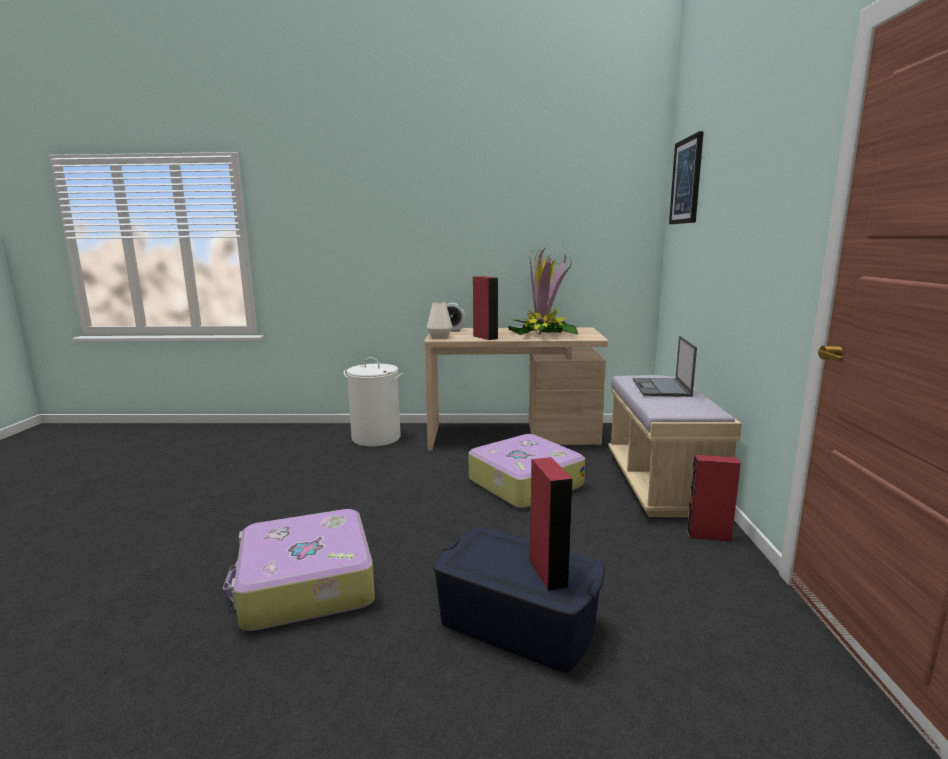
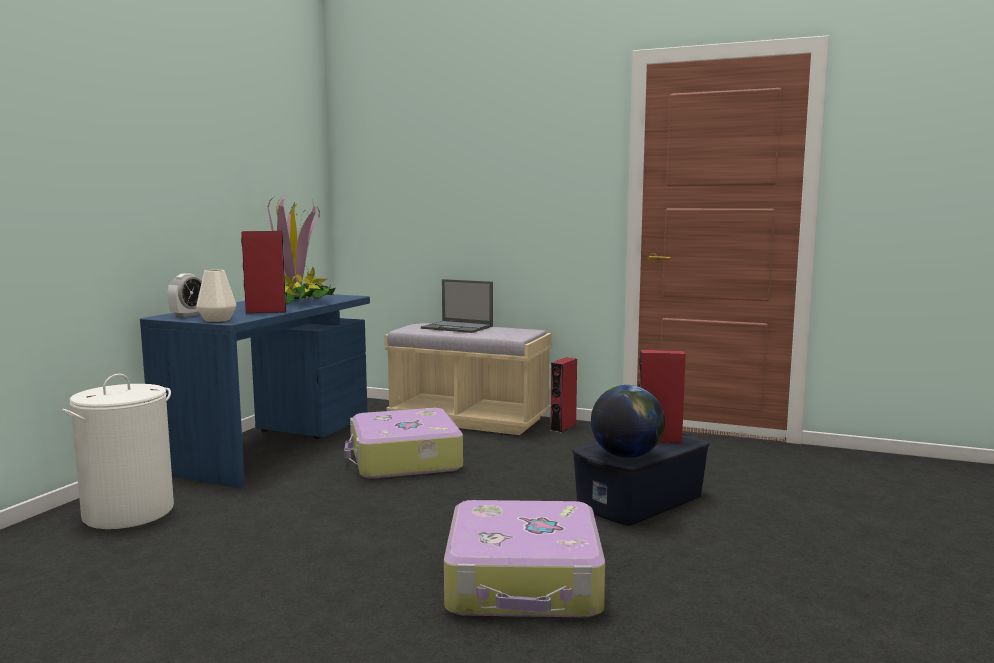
camera: 70 degrees left, 5 degrees down
(471, 558) = (626, 455): none -> globe
(513, 436) = (273, 444): beige desk -> blue desk
(686, 181) = (382, 133): picture -> none

